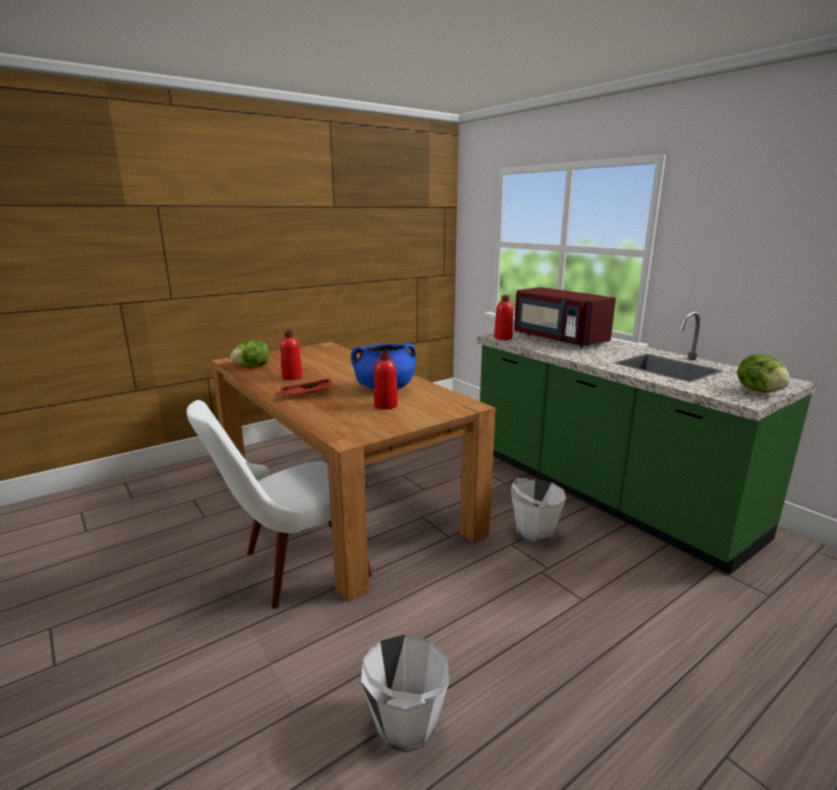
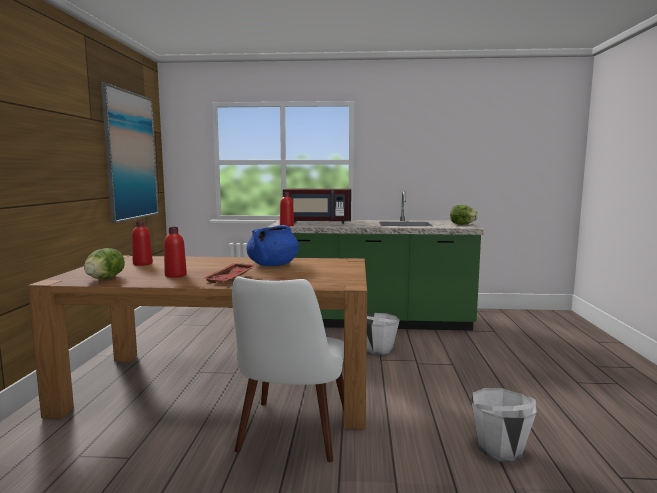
camera: 50 degrees left, 10 degrees down
(385, 405) = (307, 270): red bottle -> red bottle (142, 264)
(394, 239) = (131, 156): none -> picture

